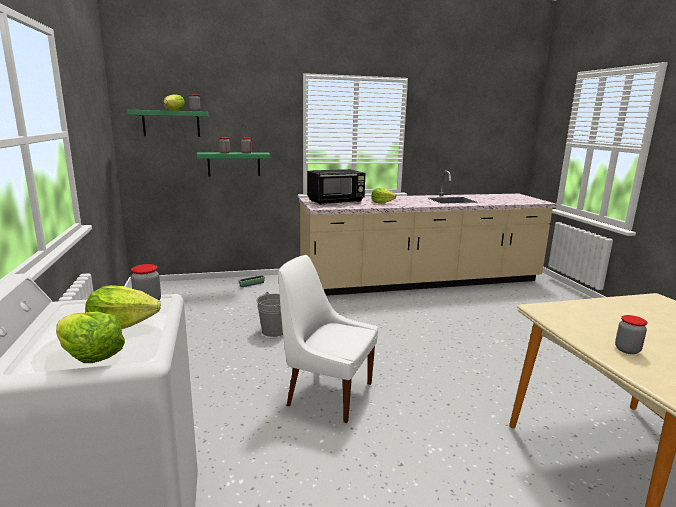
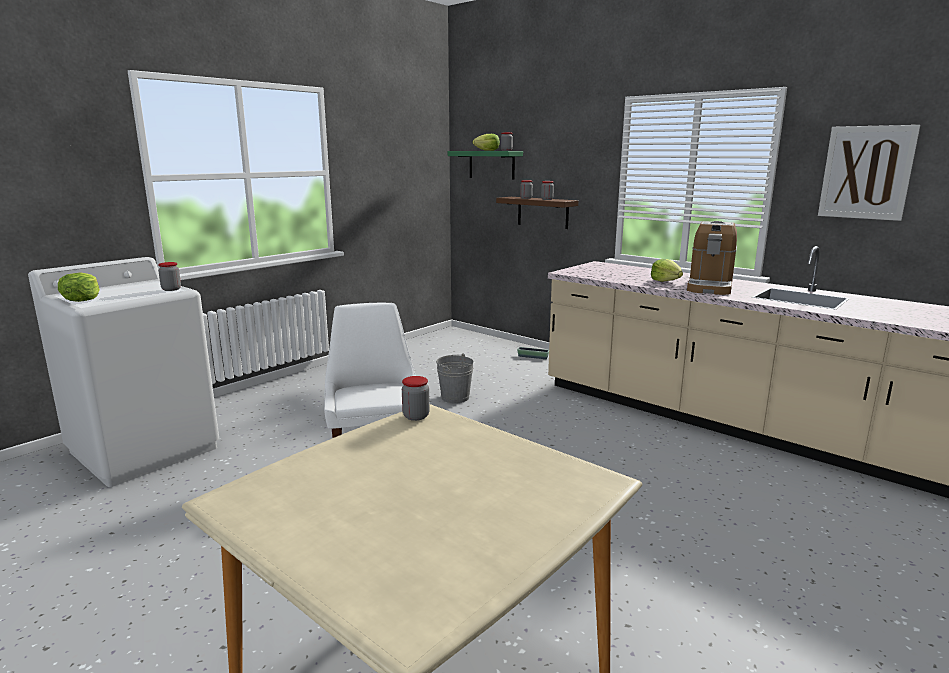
camera: 55 degrees right, 0 degrees up
(122, 325) = (129, 294): lettuce -> none
(234, 164) = (543, 212): green shelf -> brown shelf
(336, 201) = (615, 270): black microwave -> none
(407, 201) = (710, 286): none -> coffee machine
(448, 129) = (866, 172): none -> picture
(627, 350) = (339, 466): jar -> jar (416, 416)

